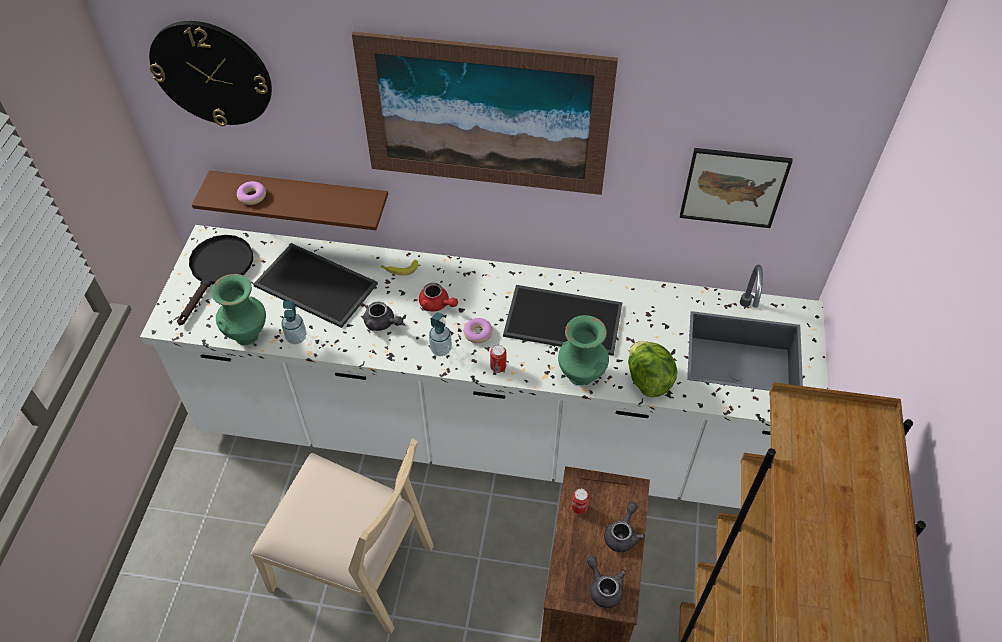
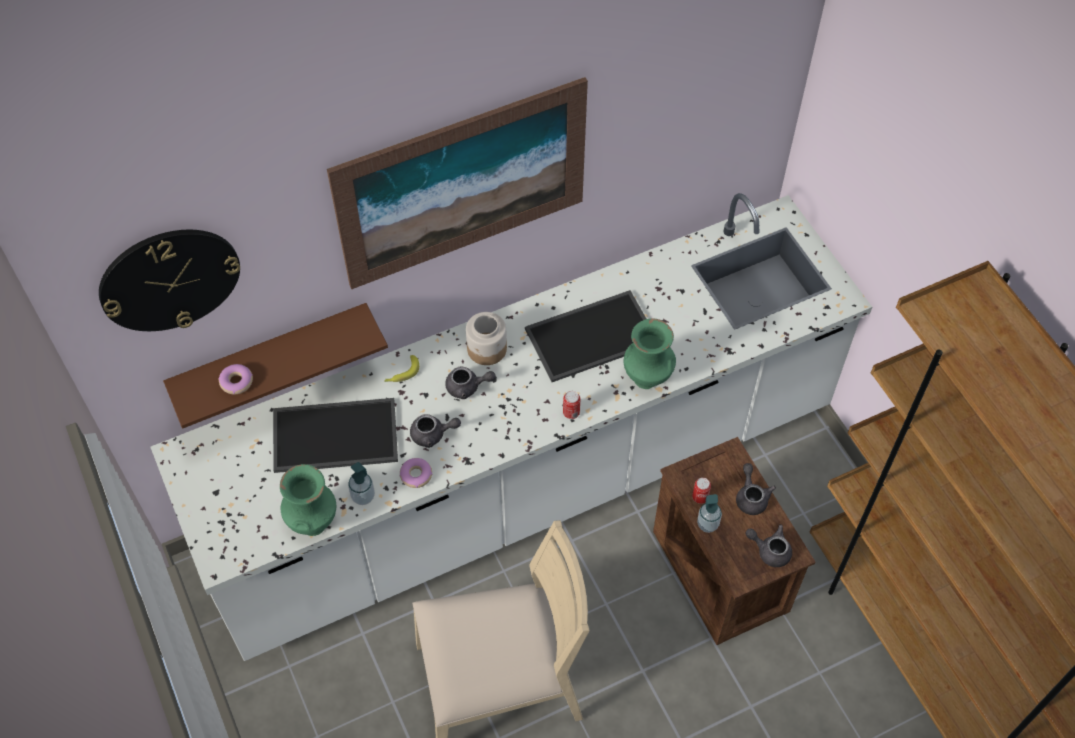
camera: 35 degrees left, 5 degrees up
(218, 271) = (222, 478): black frying pan -> none
(437, 305) = (467, 387): red teapot -> grey teapot
(441, 349) = (507, 427): soap dispenser -> soap dispenser (707, 524)
(475, 286) = (487, 349): none -> jar
(478, 333) = (527, 392): donut -> donut (416, 475)
(647, 379) = (703, 348): lettuce -> none
(733, 187) = (697, 137): picture -> none

